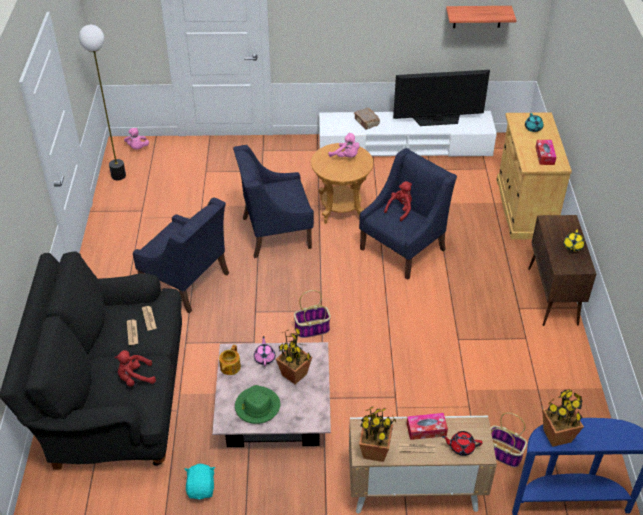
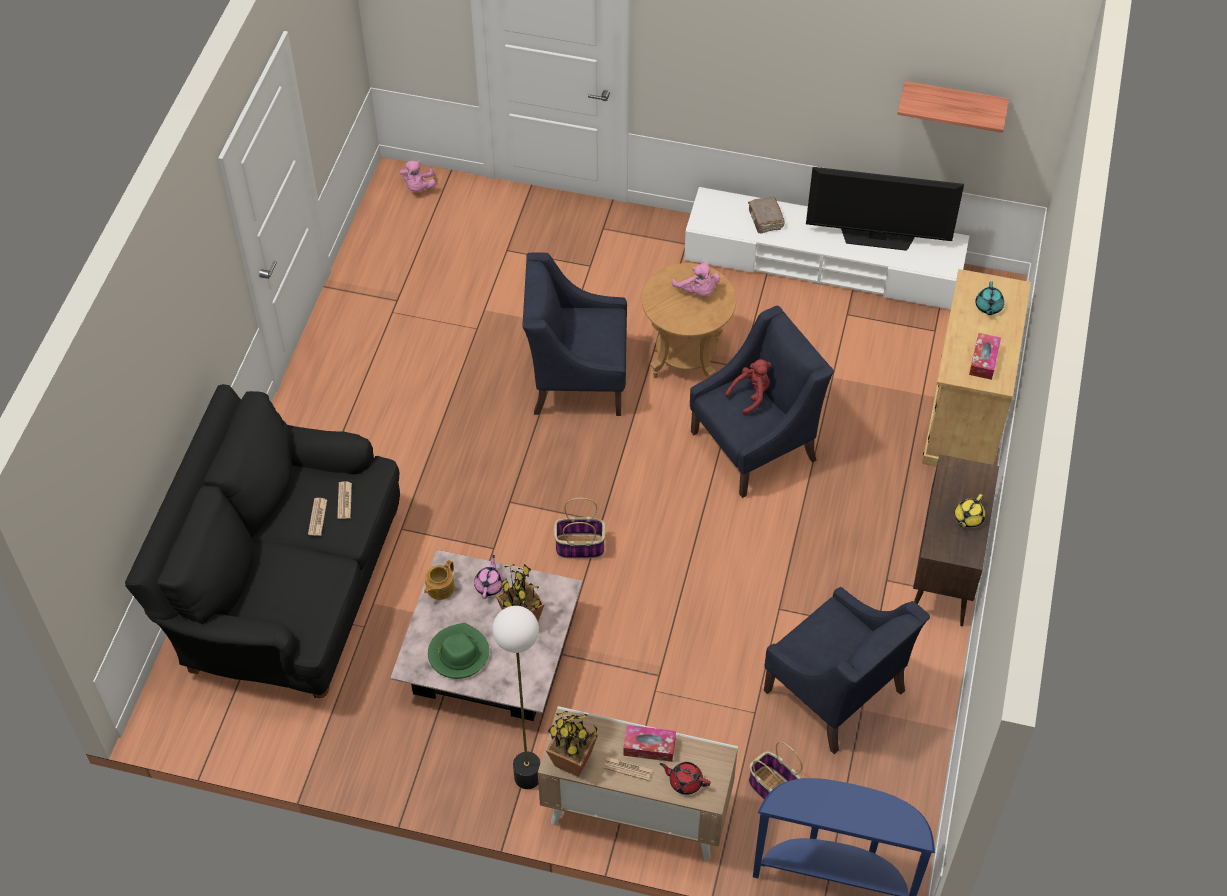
camera: 15 degrees right, 10 degrees up
(118, 175) = (379, 232): floor lamp -> floor lamp (528, 776)
(135, 378) = (305, 584): red plush toy -> none
(186, 282) = (428, 433): blue armchair -> blue armchair (835, 692)
(201, 488) = (365, 742): turquoise plush toy -> none
(557, 436) = (805, 800): potted plant -> none

